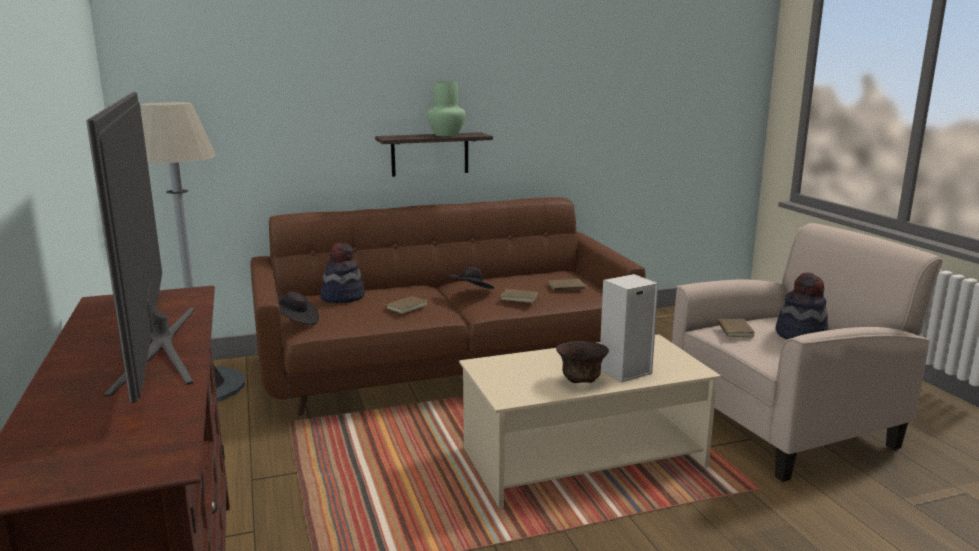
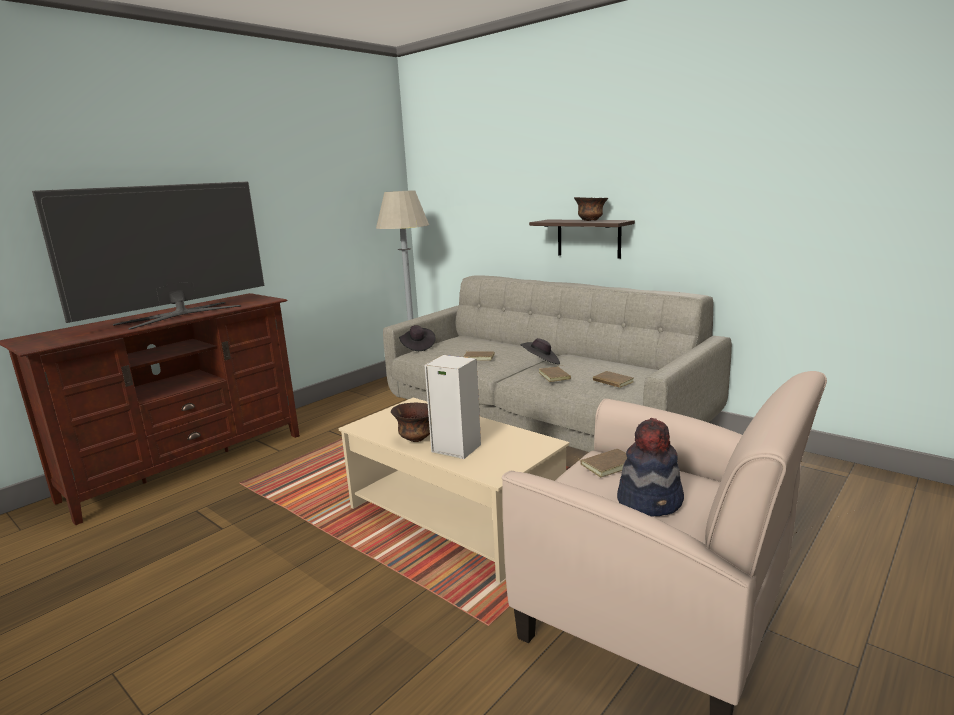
camera: 60 degrees right, 0 degrees up
(342, 297) = (470, 341): hat -> none
(446, 135) = (590, 220): green vase -> brown bowl
(446, 365) = (542, 423): brown sofa -> grey sofa

